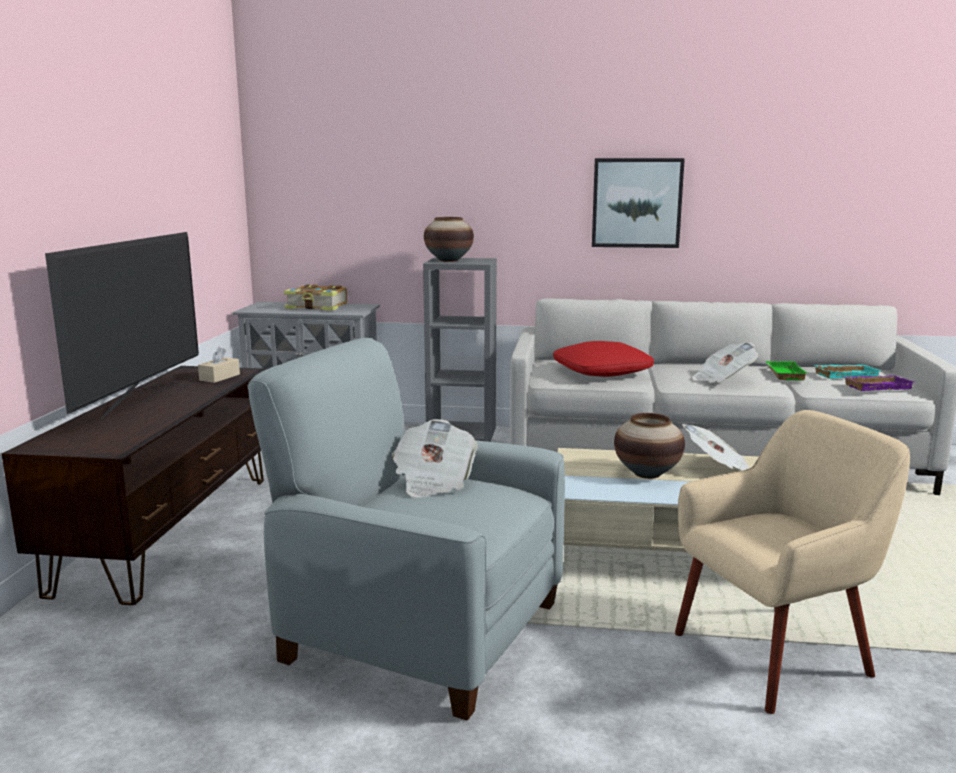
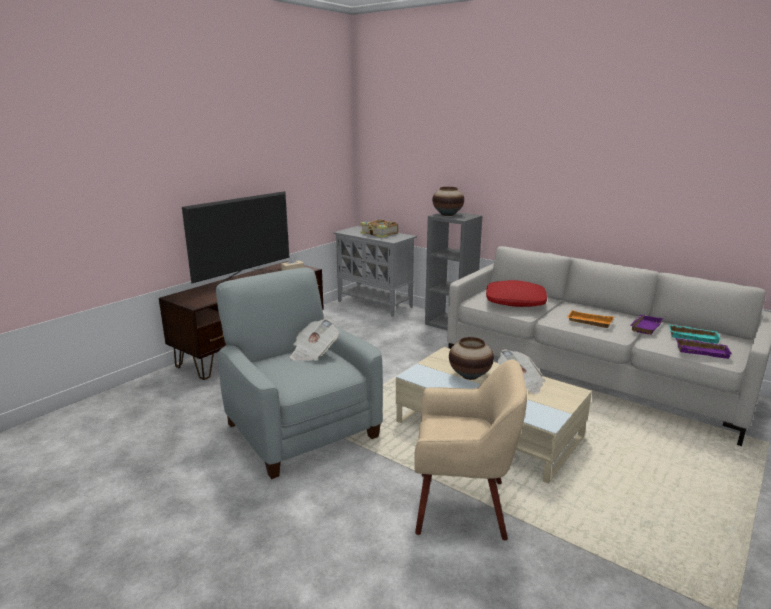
camera: 30 degrees right, 5 degrees up
(636, 203) = (576, 186): picture -> none
(722, 379) = (588, 322): newspaper -> orange tray
(783, 374) = (644, 326): green tray -> purple tray

